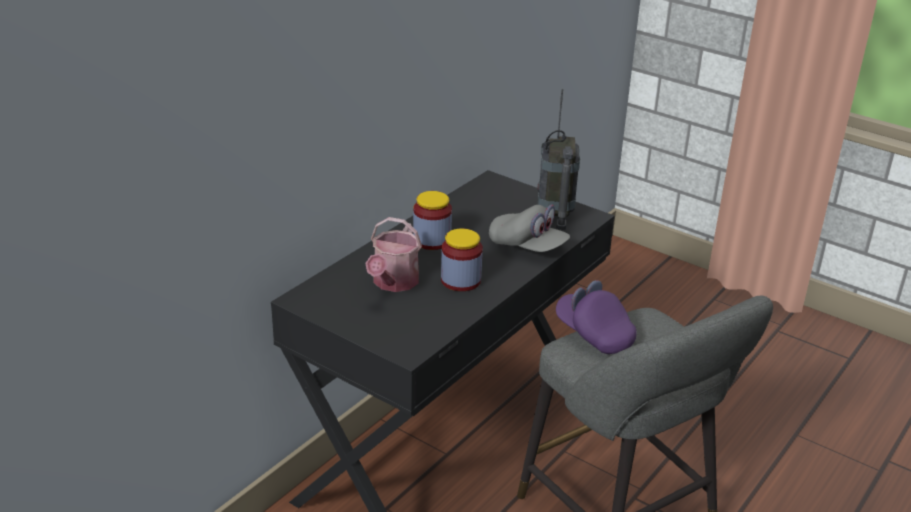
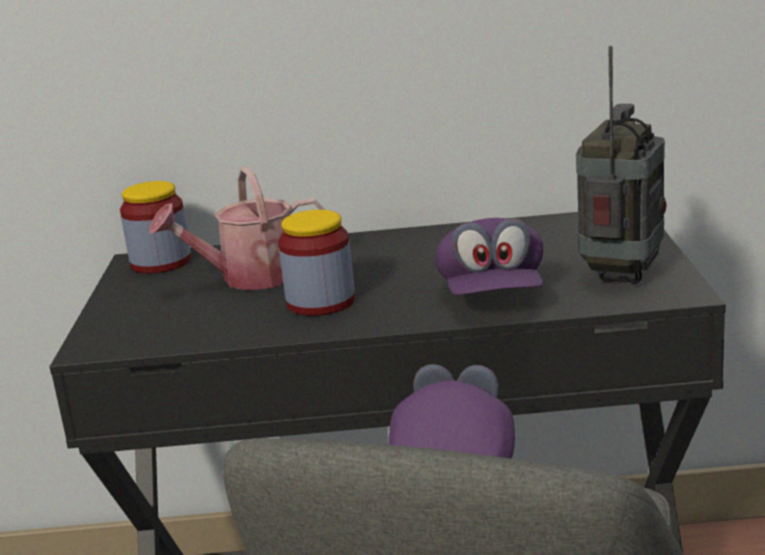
camera: 55 degrees right, 10 degrees down
(432, 240) = (392, 253): jar -> jar (161, 262)
(527, 247) = (492, 297): grey cap -> purple cap
(554, 214) = (622, 274): radio -> radio turned 150 degrees clockwise

